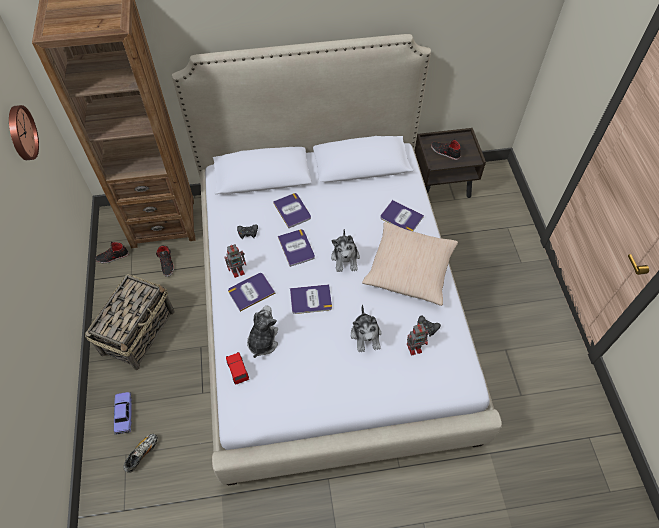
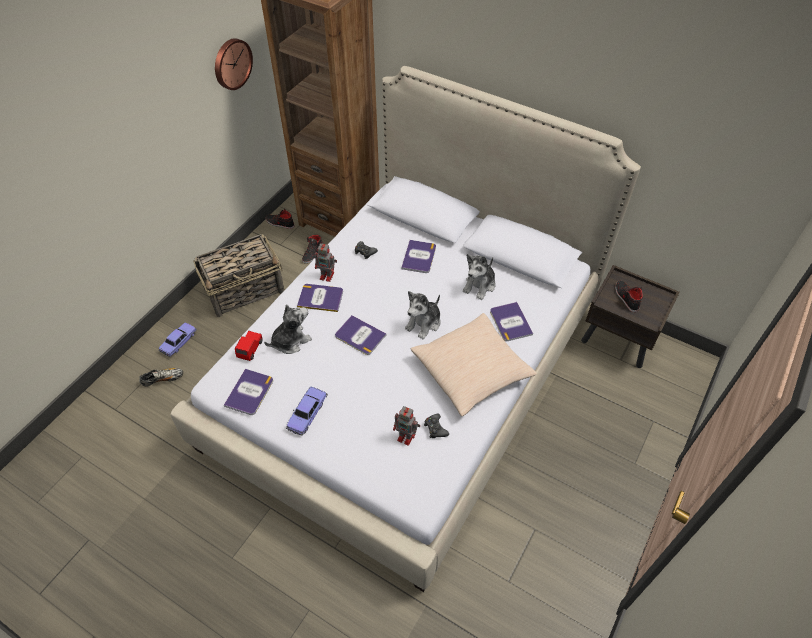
camera: 40 degrees right, 5 degrees down
(296, 248) = (391, 288): book -> book (249, 392)
(332, 385) = (307, 413): none -> toy car
(366, 335) = (376, 396): plush toy -> plush toy (480, 285)

